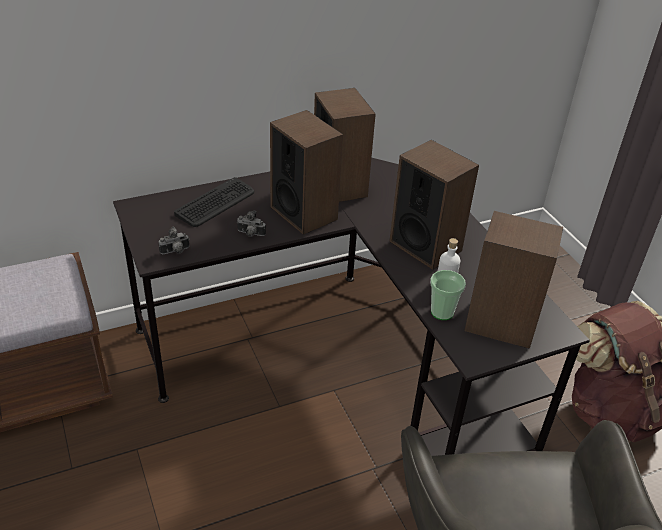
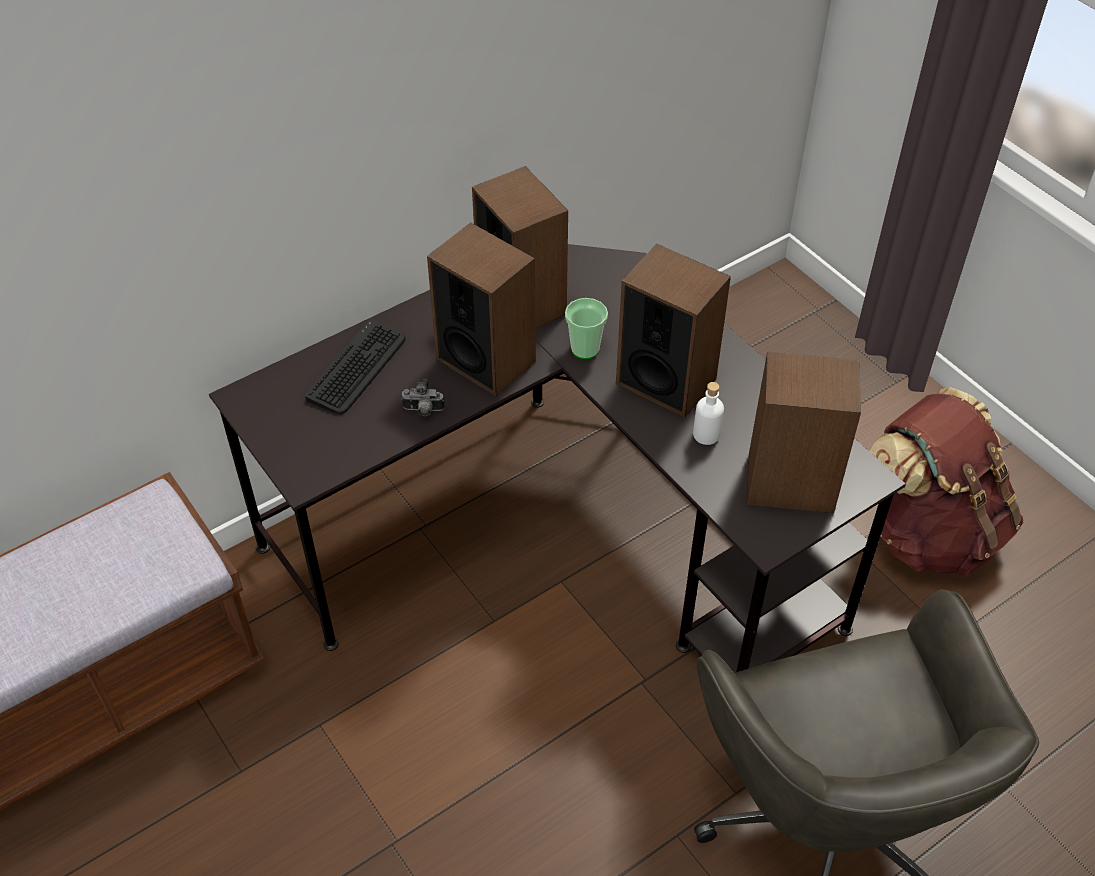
camera: 10 degrees left, 10 degrees up
(175, 252) = (329, 461): camera -> none
(442, 312) = (712, 482): cup -> cup (585, 349)

